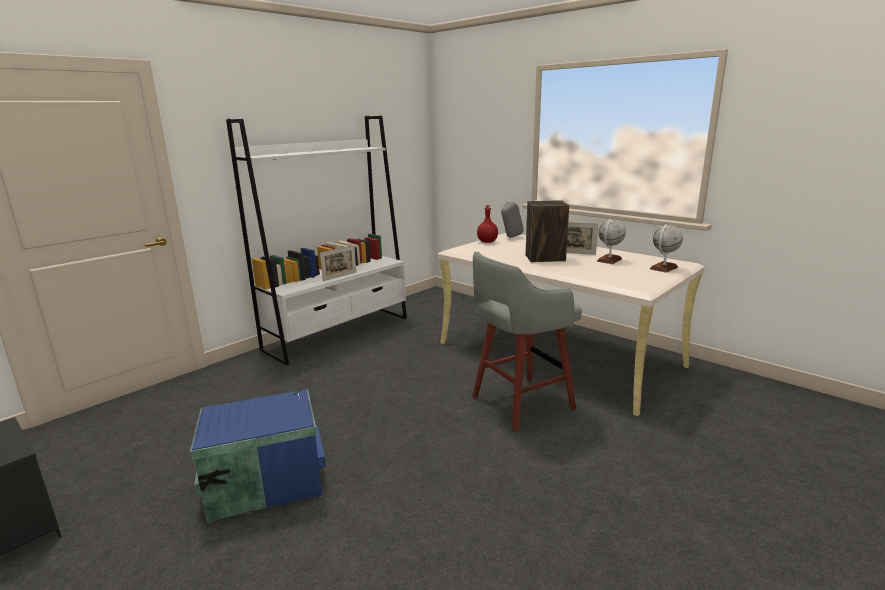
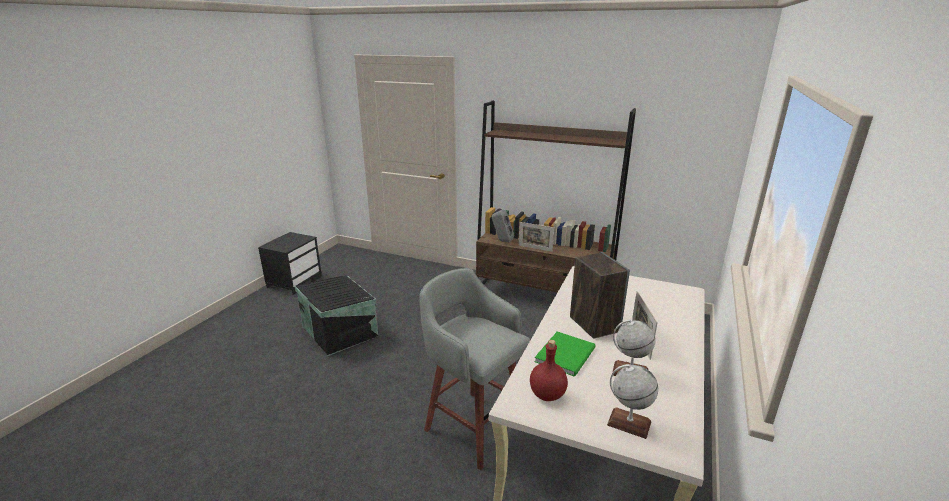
camera: 70 degrees right, 5 degrees up
(264, 479) = (340, 331): blue storage box -> black storage box
(338, 333) = (542, 295): white bookcase -> brown bookcase
(487, 242) = (634, 282): red bottle -> red bottle (548, 395)
(510, 237) = (672, 292): grey speaker -> grey speaker (501, 241)
(583, 269) = (567, 354): none -> green book

